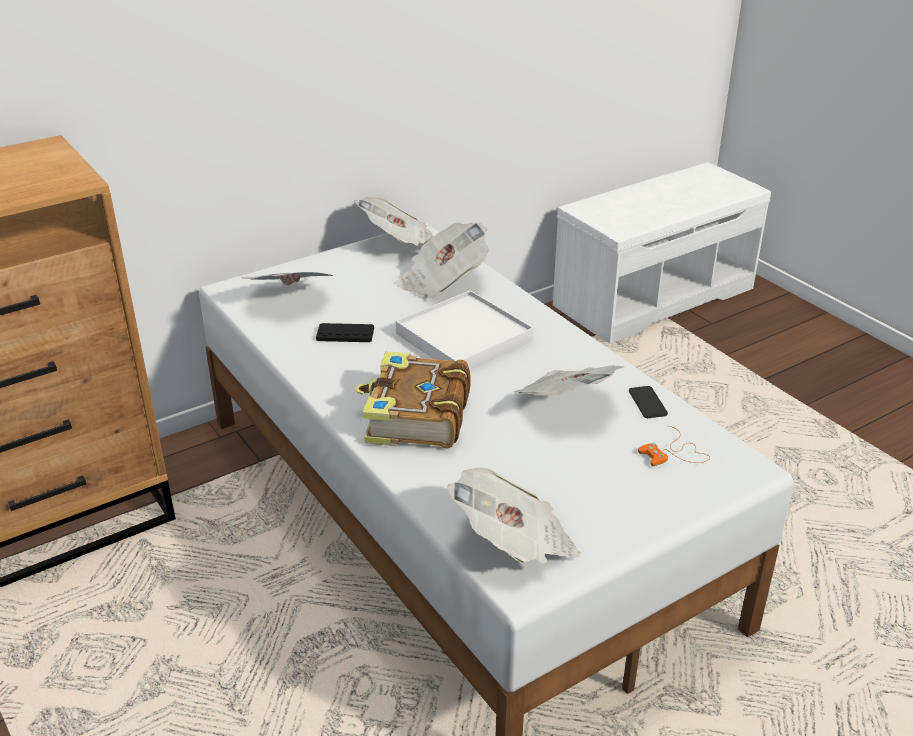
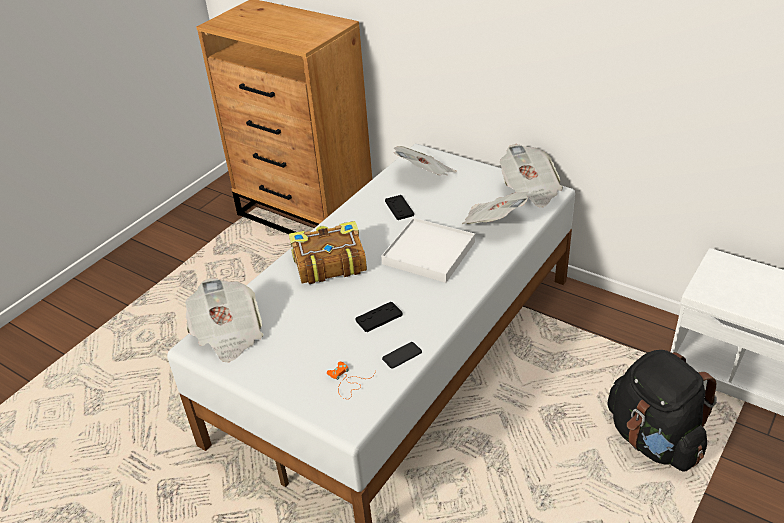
camera: 70 degrees right, 5 degrees up
(566, 403) = (379, 317): newspaper -> black game controller
(689, 381) = (654, 440): none -> black backpack

